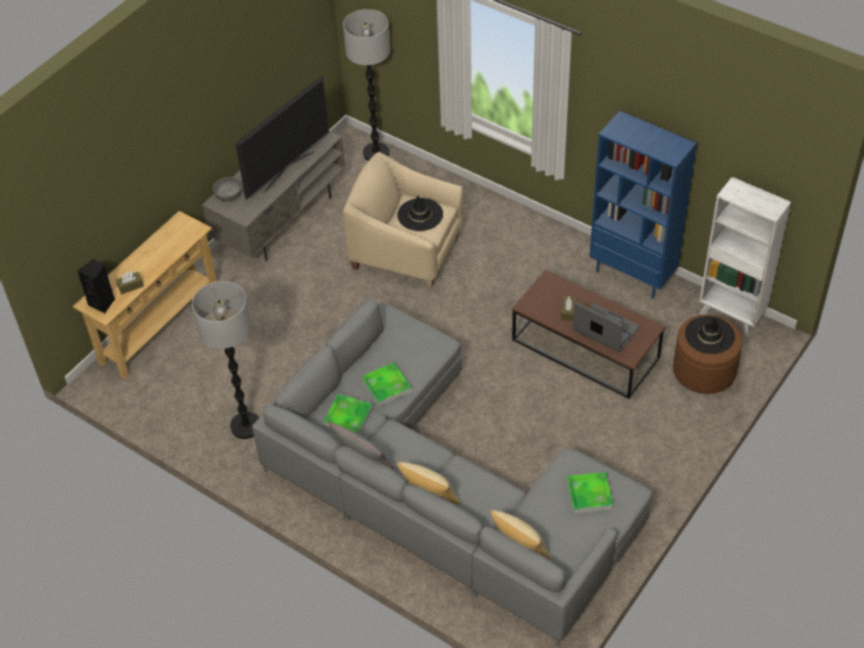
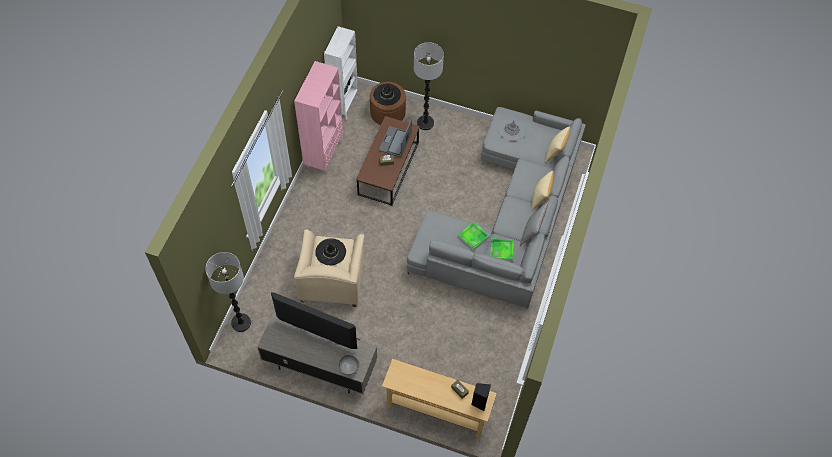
camera: 110 degrees left, 10 degrees up
(245, 426) = (499, 330): floor lamp -> floor lamp (425, 123)
(589, 494) = (511, 130): tray -> grey hat
(633, 275) = (323, 155): blue bookcase -> pink bookcase

